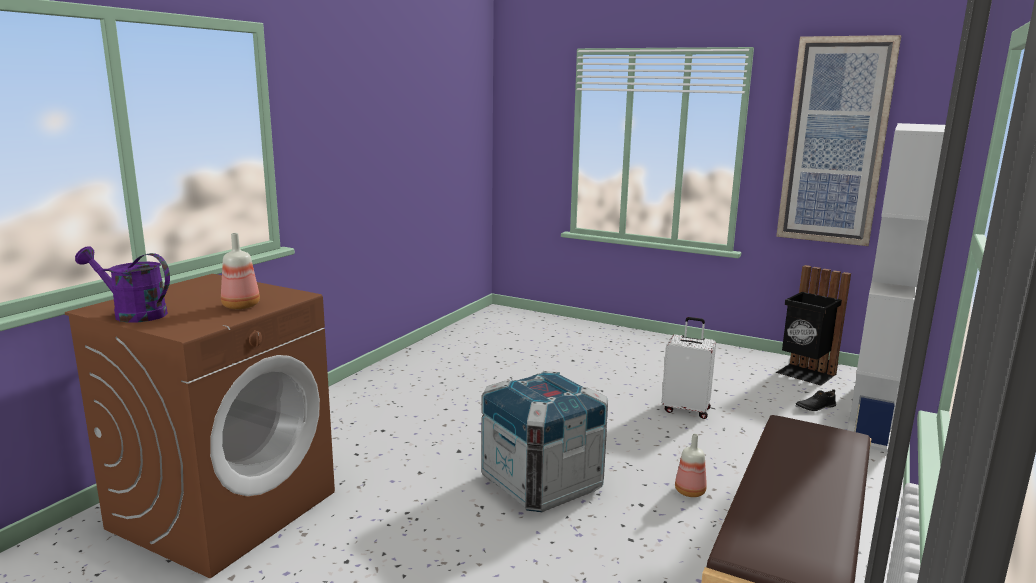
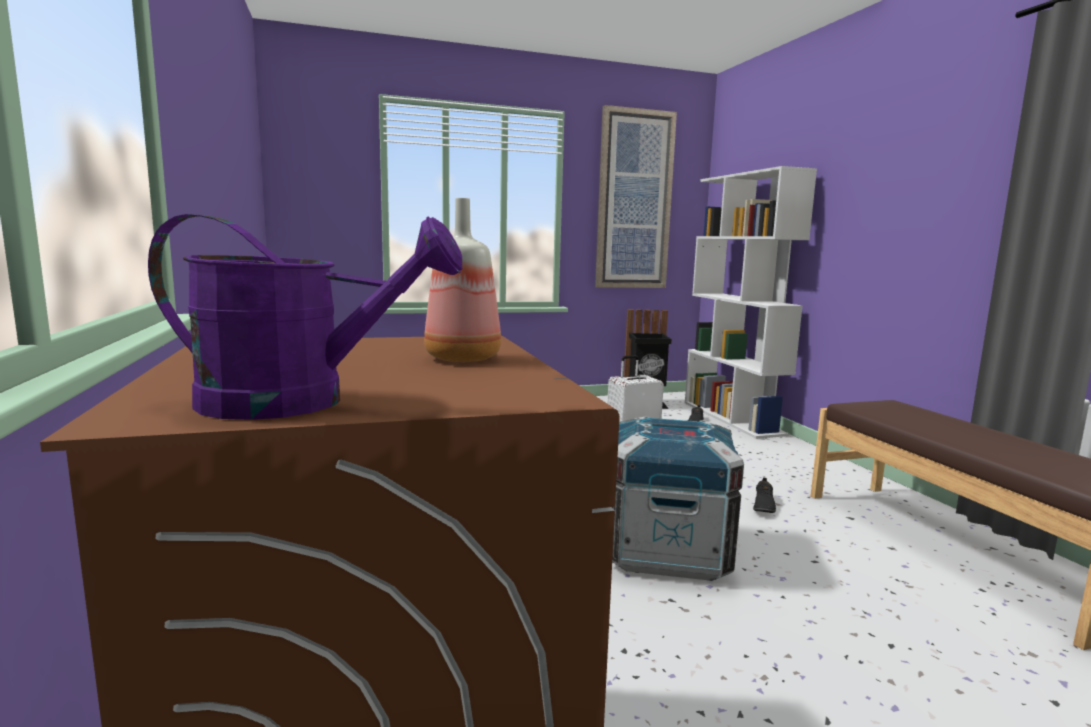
camera: 45 degrees left, 5 degrees down
(132, 314) = (299, 402): purple watering can -> purple watering can turned 150 degrees counterclockwise
(691, 492) = (763, 506): bottle -> black shoe

